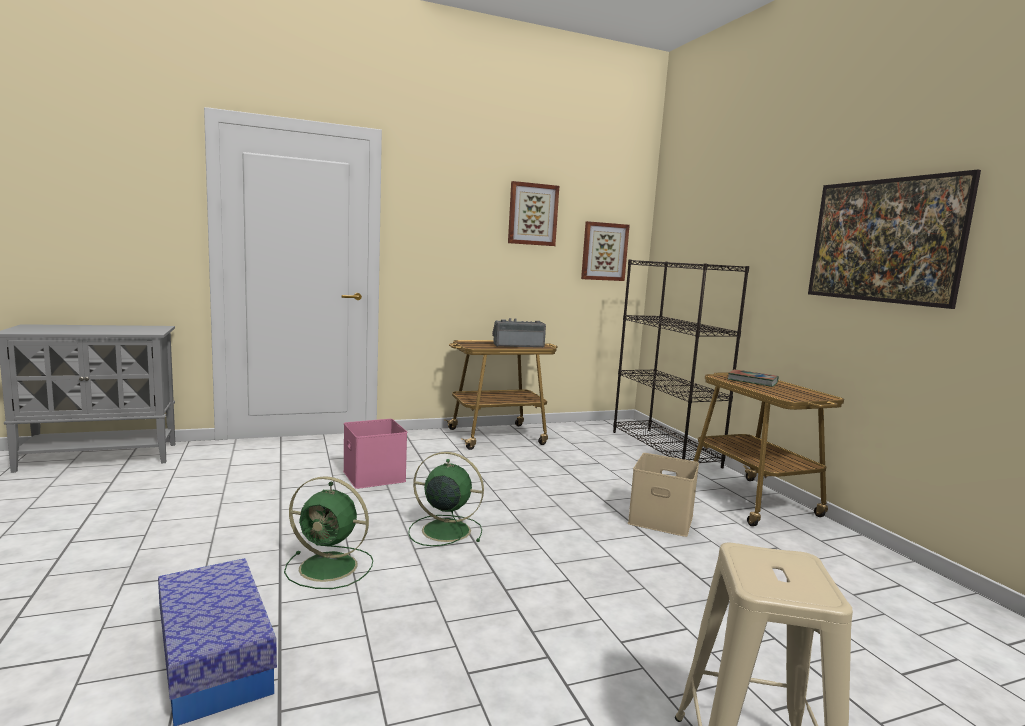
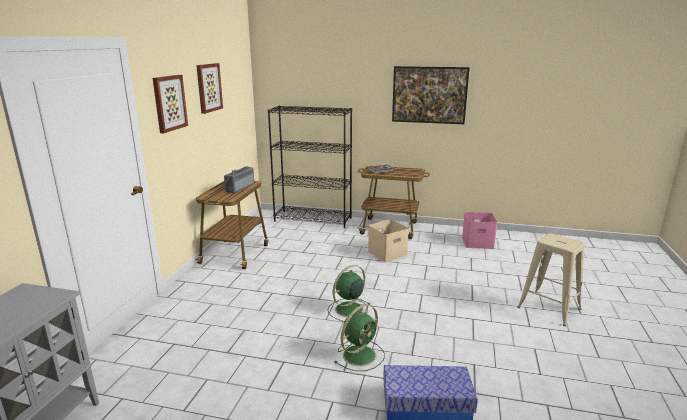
camera: 55 degrees left, 10 degrees up
(375, 476) = (250, 312): pink storage box -> pink storage box (478, 242)
(604, 251) = (239, 104): picture -> picture (169, 103)

